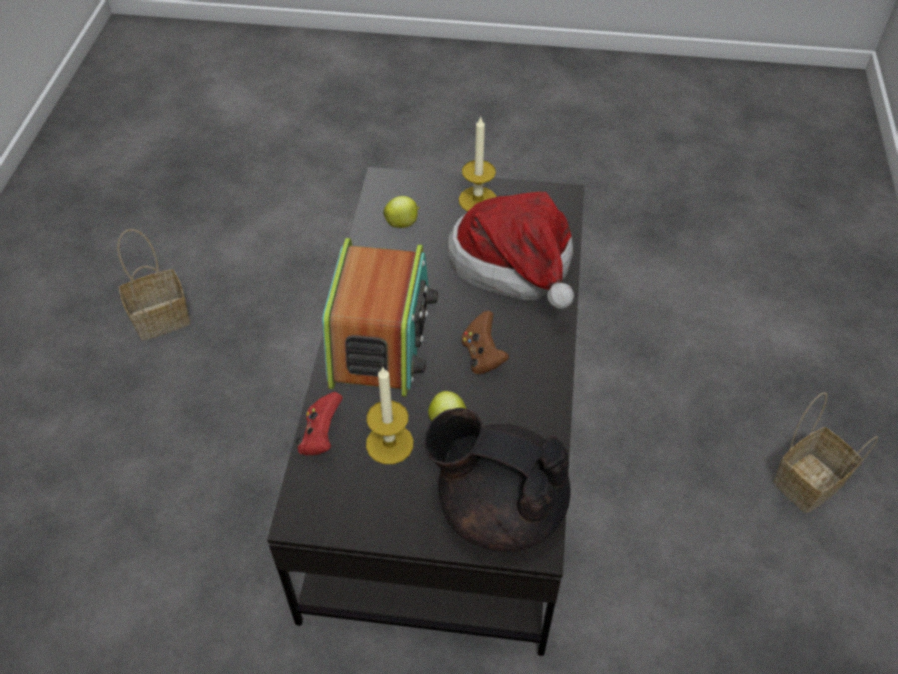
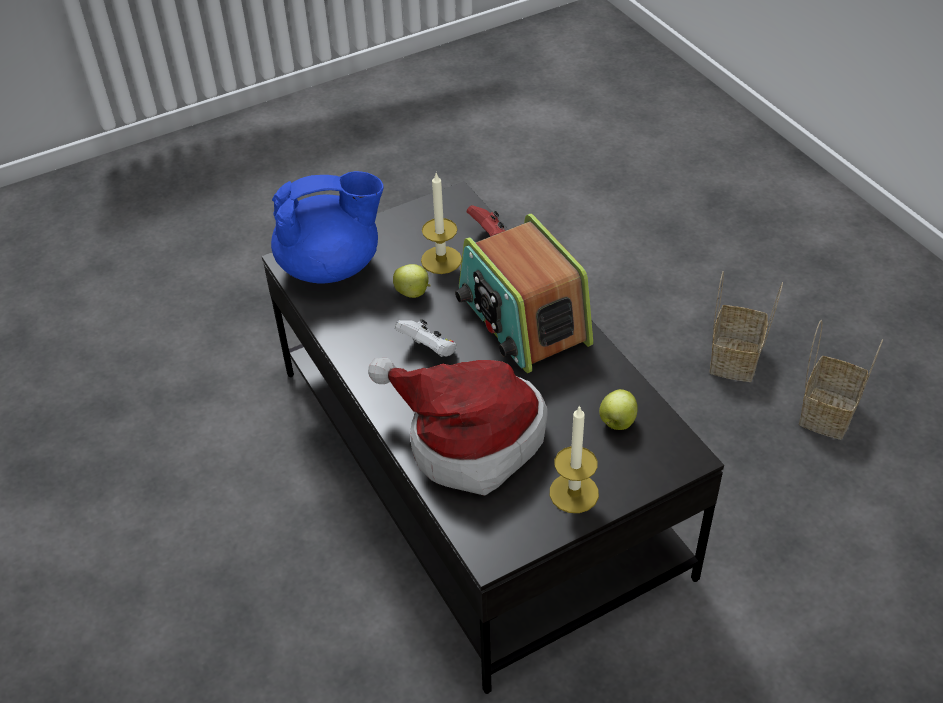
camera: 145 degrees right, 5 degrees down
(482, 356) = (429, 350): brown game controller -> white game controller
(499, 507) = (331, 266): black teapot -> blue teapot
(808, 480) = (119, 631): basket -> basket (735, 360)

